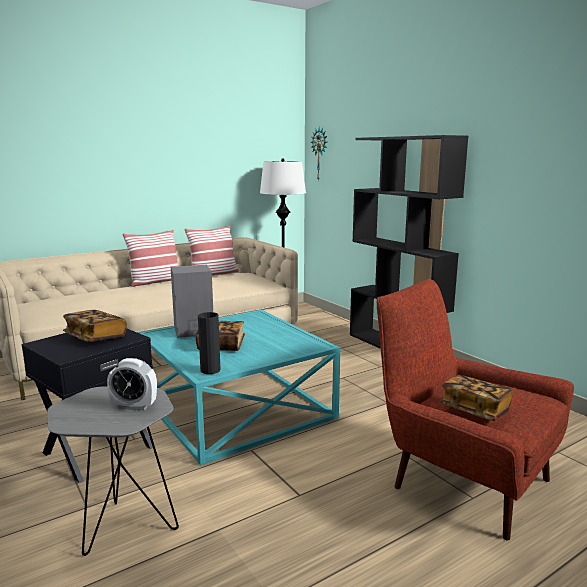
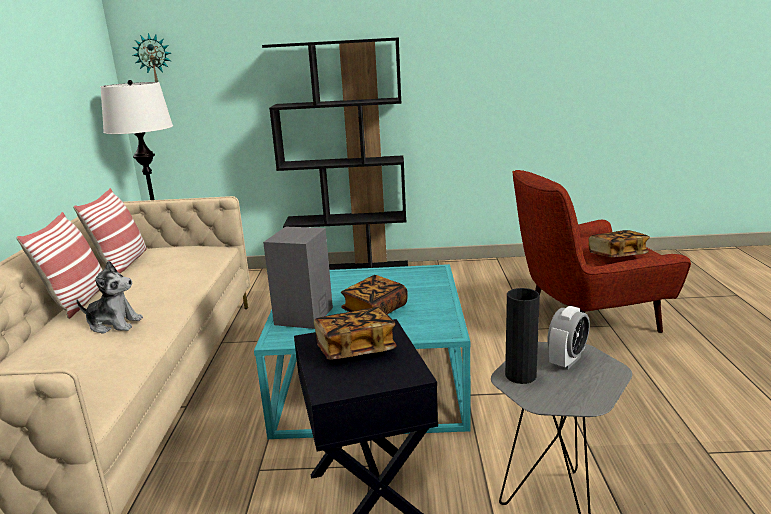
camera: 55 degrees left, 5 degrees up
(133, 295) = (114, 324): none -> plush toy
(210, 370) = (441, 327): black vase -> black vase (520, 375)

